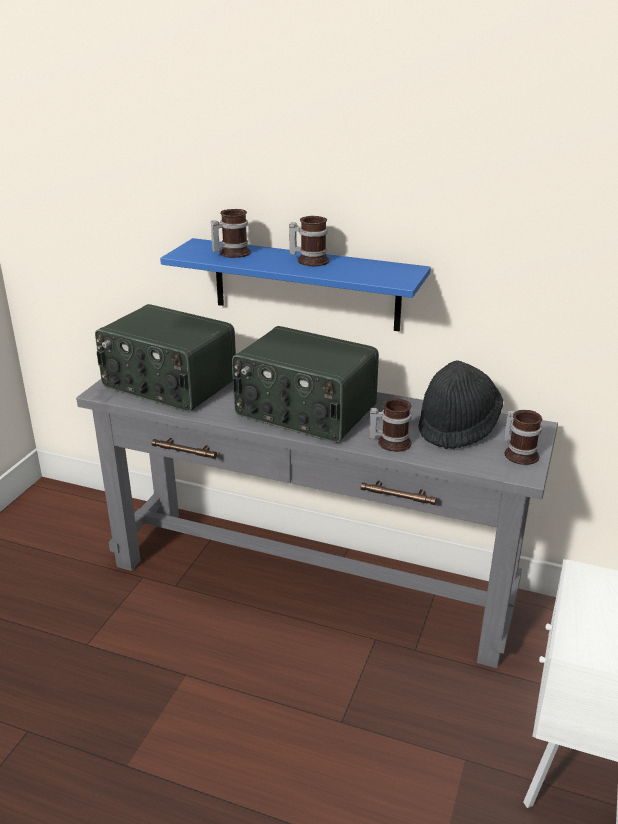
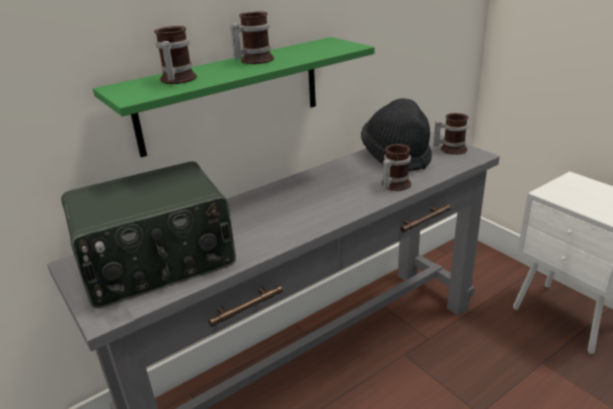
camera: 55 degrees left, 0 degrees up
(304, 412) = (306, 206): radio -> none
(306, 284) = (231, 95): blue shelf -> green shelf

